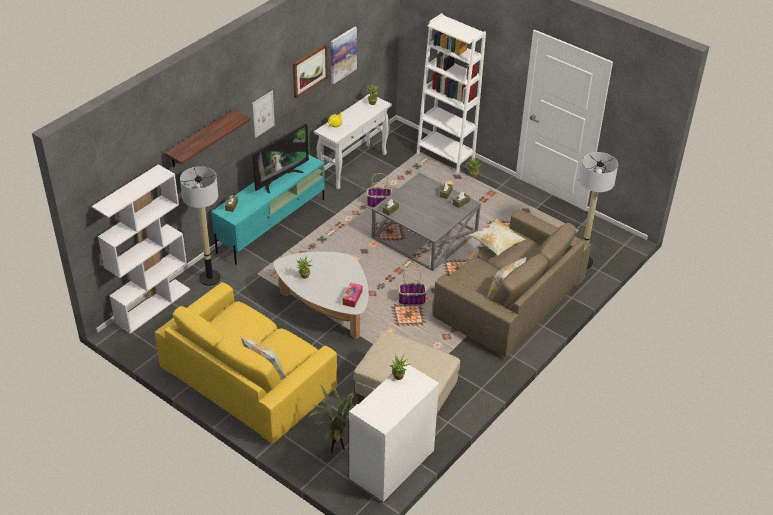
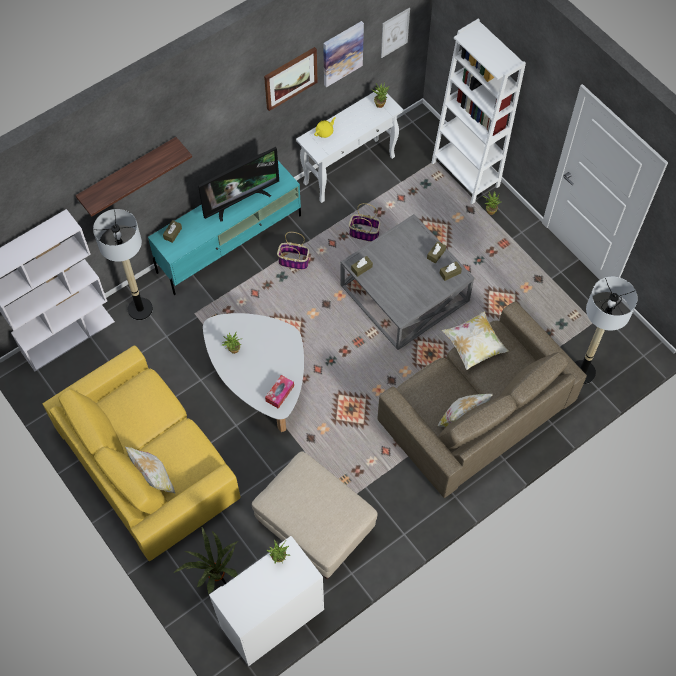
camera: 15 degrees right, 20 degrees up
(263, 114) = (220, 133): picture -> picture (395, 32)
(412, 299) = (361, 388): basket -> basket (294, 261)

